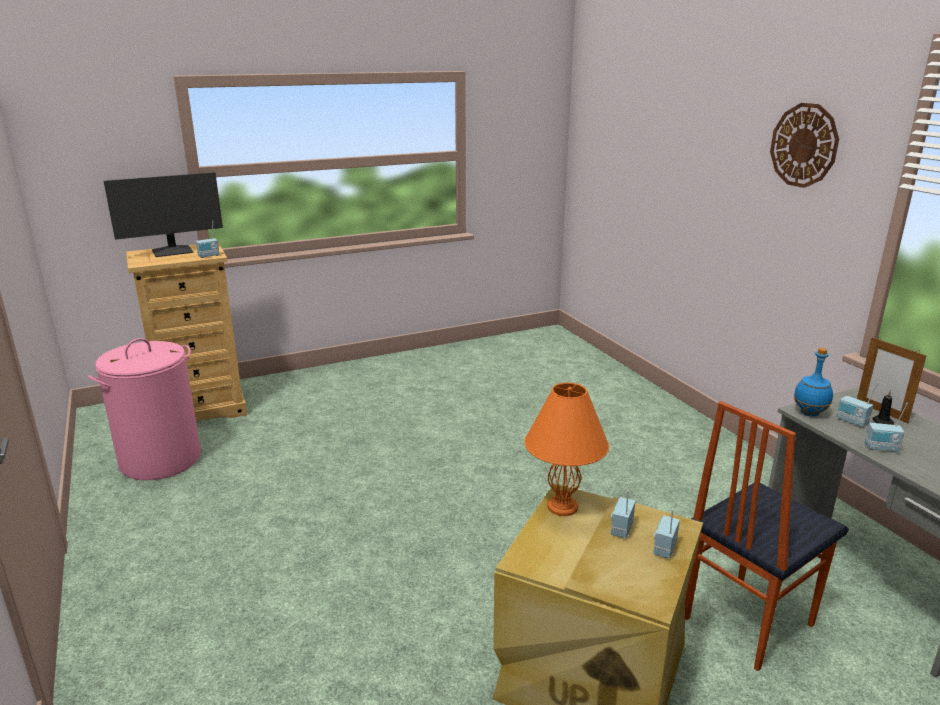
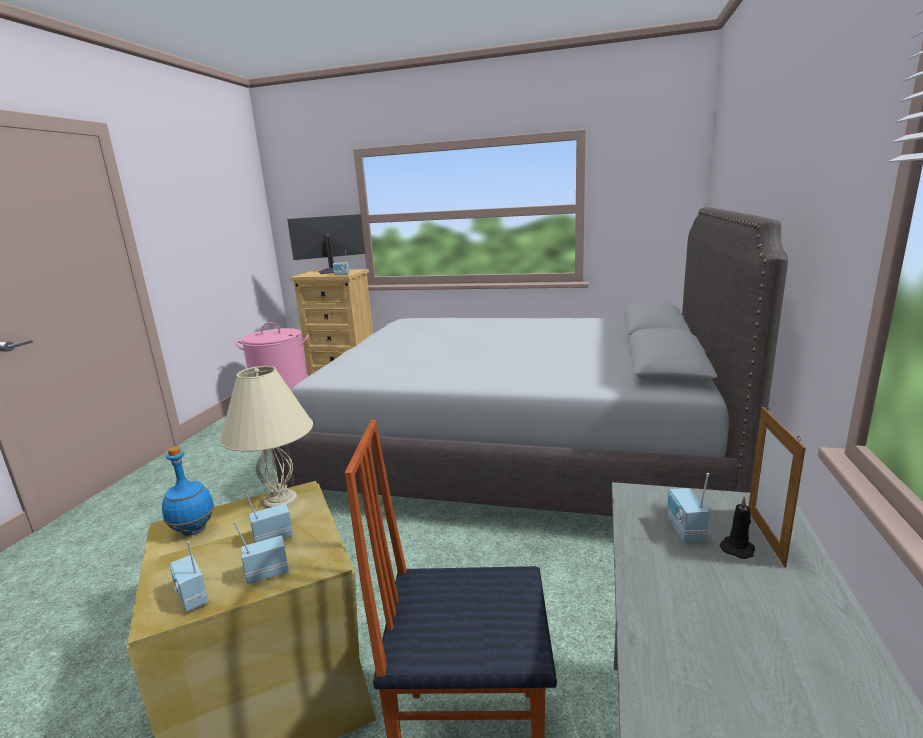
camera: 40 degrees right, 5 degrees down
(173, 251) = (332, 271): monitor -> monitor turned 150 degrees clockwise
(504, 425) = (516, 453): none -> grey bed
(562, 507) = (279, 501): orange table lamp -> beige table lamp
(804, 145) = (826, 134): wall clock -> none
(809, 413) = (641, 500): blue bottle -> blue bottle (194, 530)
(881, 449) = (659, 580): radio -> radio (191, 598)

